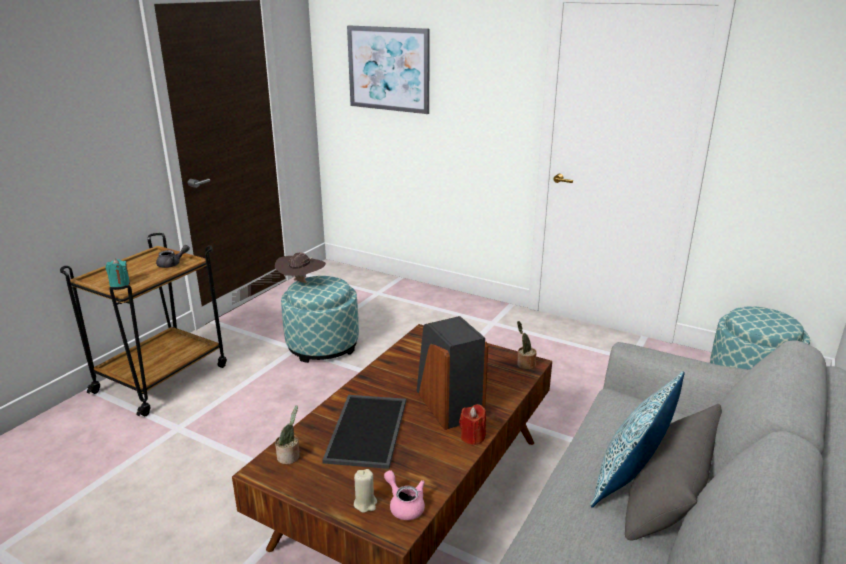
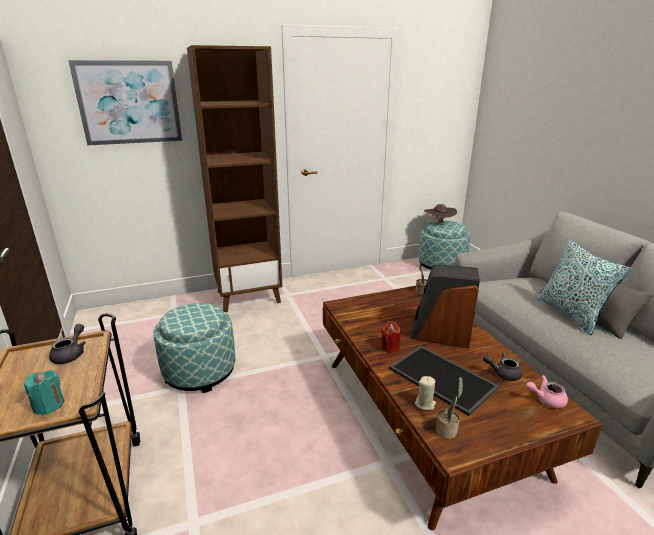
camera: 50 degrees left, 0 degrees up
(301, 283) = (172, 320): brown hat -> brown hat (439, 224)
(365, 503) = (534, 416): beige candle -> beige candle (425, 404)
(421, 464) = (502, 373): none -> grey teapot
(456, 307) = (249, 296): none -> brown bookcase
(472, 437) = (486, 342): red candle -> red candle (390, 347)

